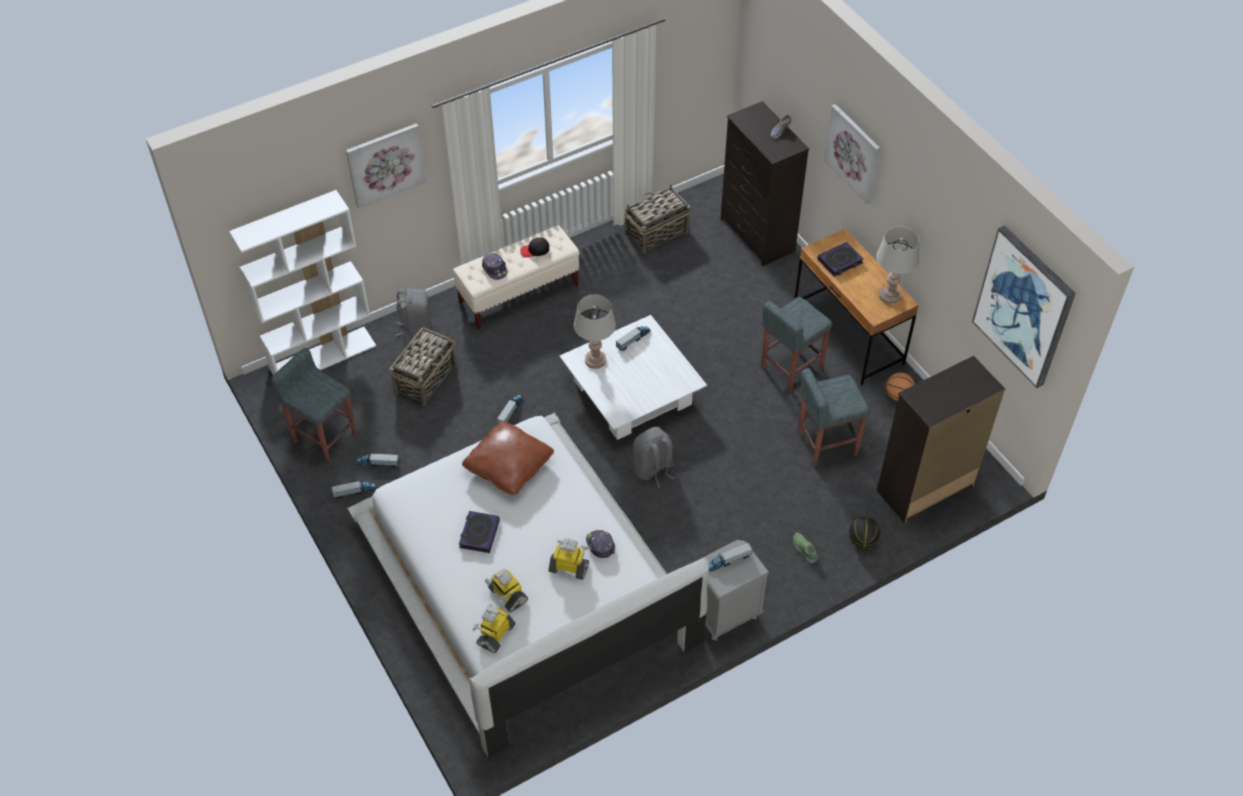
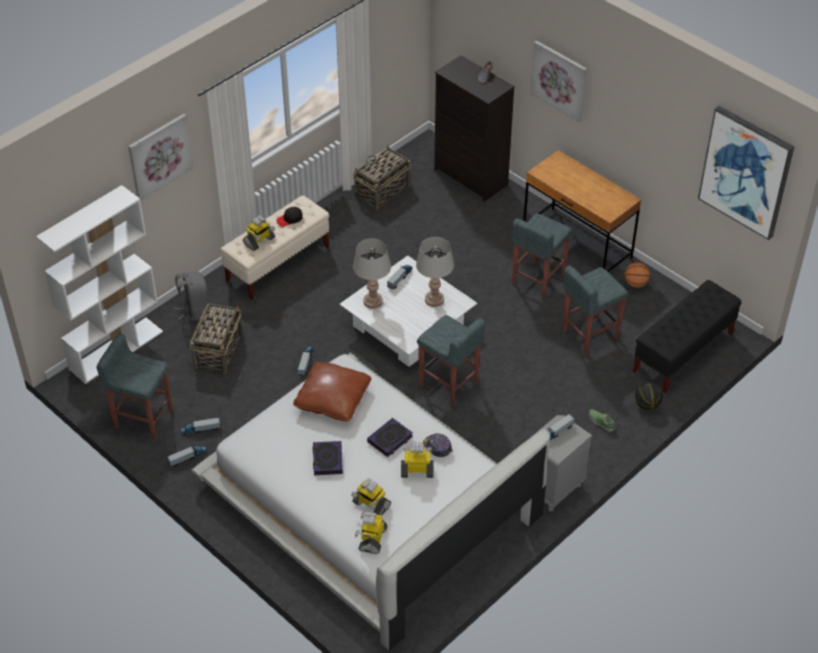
camera: 15 degrees left, 5 degrees down
(495, 269) = (259, 241): cap -> toy robot
(653, 469) = (449, 384): grey backpack -> grey stool
(840, 261) = (563, 177): book -> book (390, 439)
(889, 296) = (615, 197): grey table lamp -> grey table lamp (434, 300)
(923, 488) = (683, 353): black dresser -> black bench

